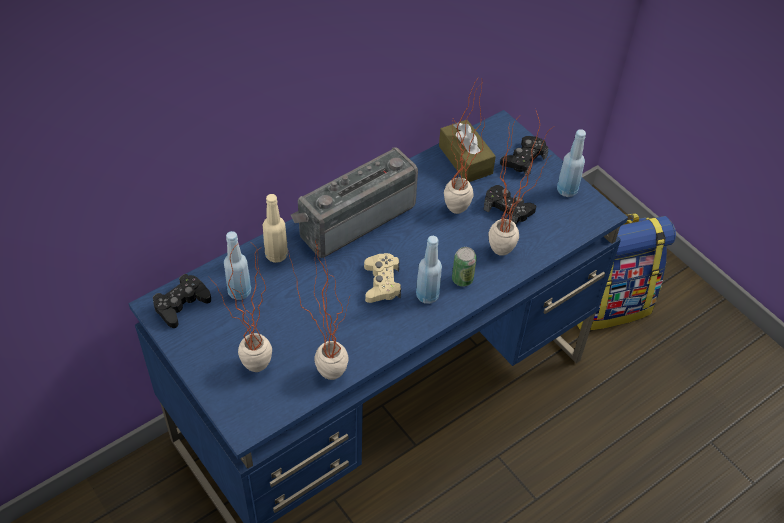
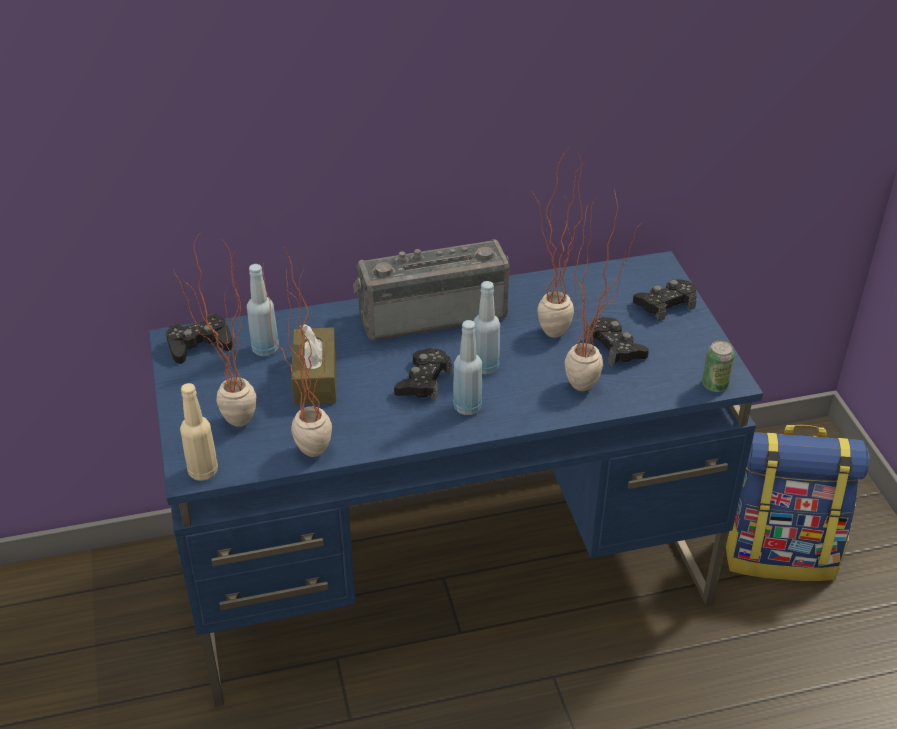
camera: 25 degrees right, 10 degrees down
(276, 255) = (325, 326): beige bottle -> beige bottle (203, 471)
(382, 283) = (423, 381): beige game controller -> black game controller
(462, 279) = (518, 402): can -> can (714, 385)
(465, 160) = (594, 288): brown tissue box -> brown tissue box (315, 378)
(567, 190) = (700, 347): blue bottle -> blue bottle (485, 367)

